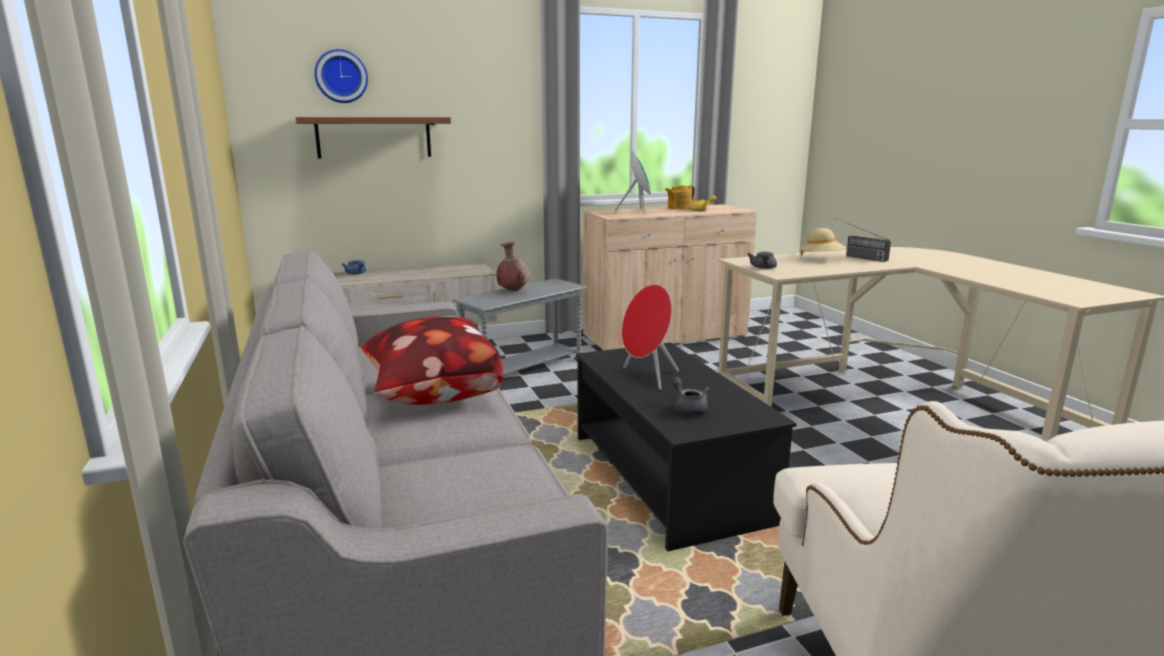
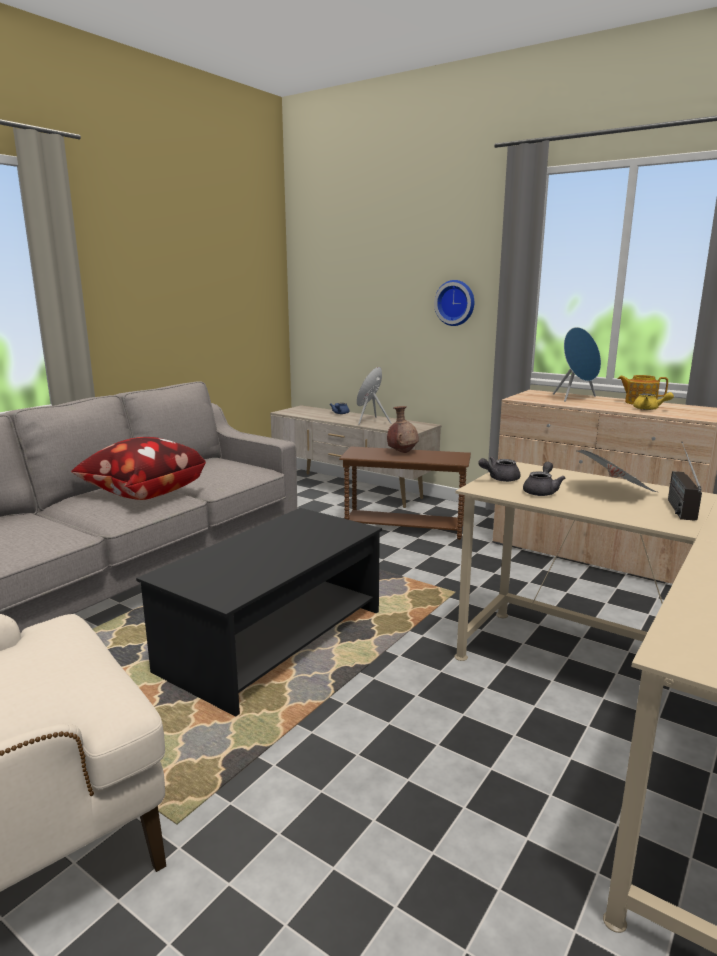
camera: 55 degrees right, 0 degrees up
(341, 76) = (352, 254): wall clock -> wall clock (455, 303)
(374, 137) = (369, 304): brown shelf -> none
(523, 369) = (404, 528): grey side table -> brown side table
(647, 377) = (274, 539): red speaker -> red speaker (371, 421)
(688, 408) = (216, 567): grey teapot -> grey teapot (541, 491)
(821, 259) = (615, 492): beige hat -> newspaper

